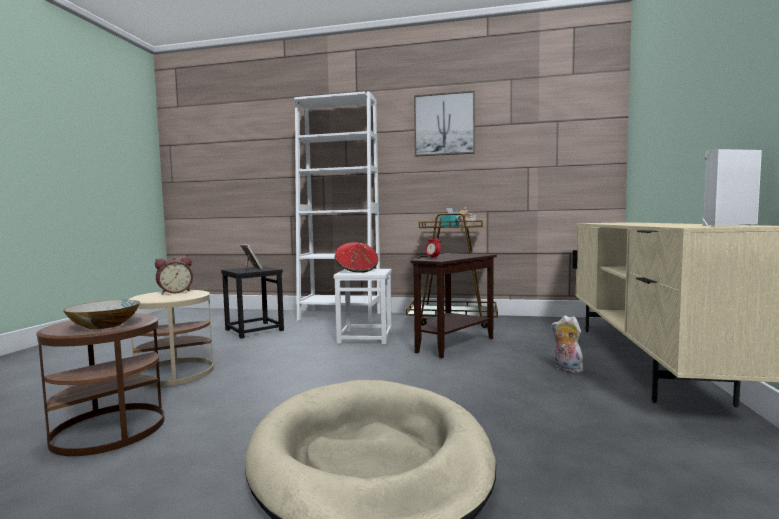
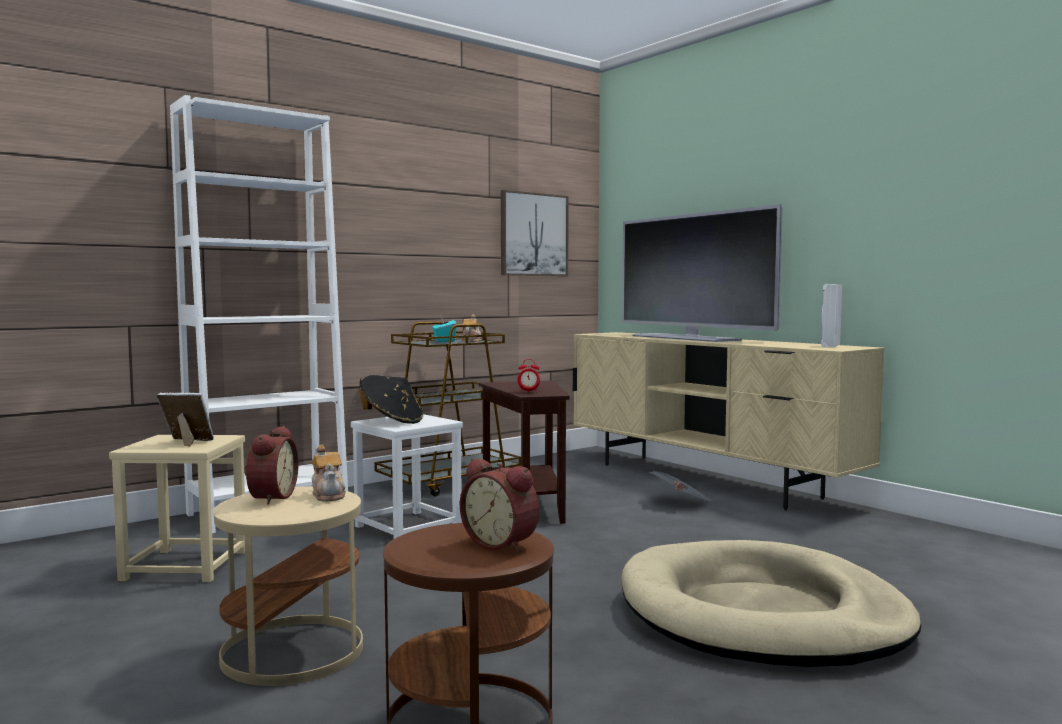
camera: 50 degrees left, 0 degrees up
(105, 325) = (502, 543): bowl -> alarm clock
(188, 295) = (329, 495): none -> teapot
(253, 330) = (184, 566): black stool -> beige stool
(357, 270) = (392, 421): red hat -> black hat
(444, 124) = (410, 184): picture -> picture (533, 234)
(566, 369) = (681, 503): plush toy -> newspaper
(638, 223) = (686, 338): none -> television

